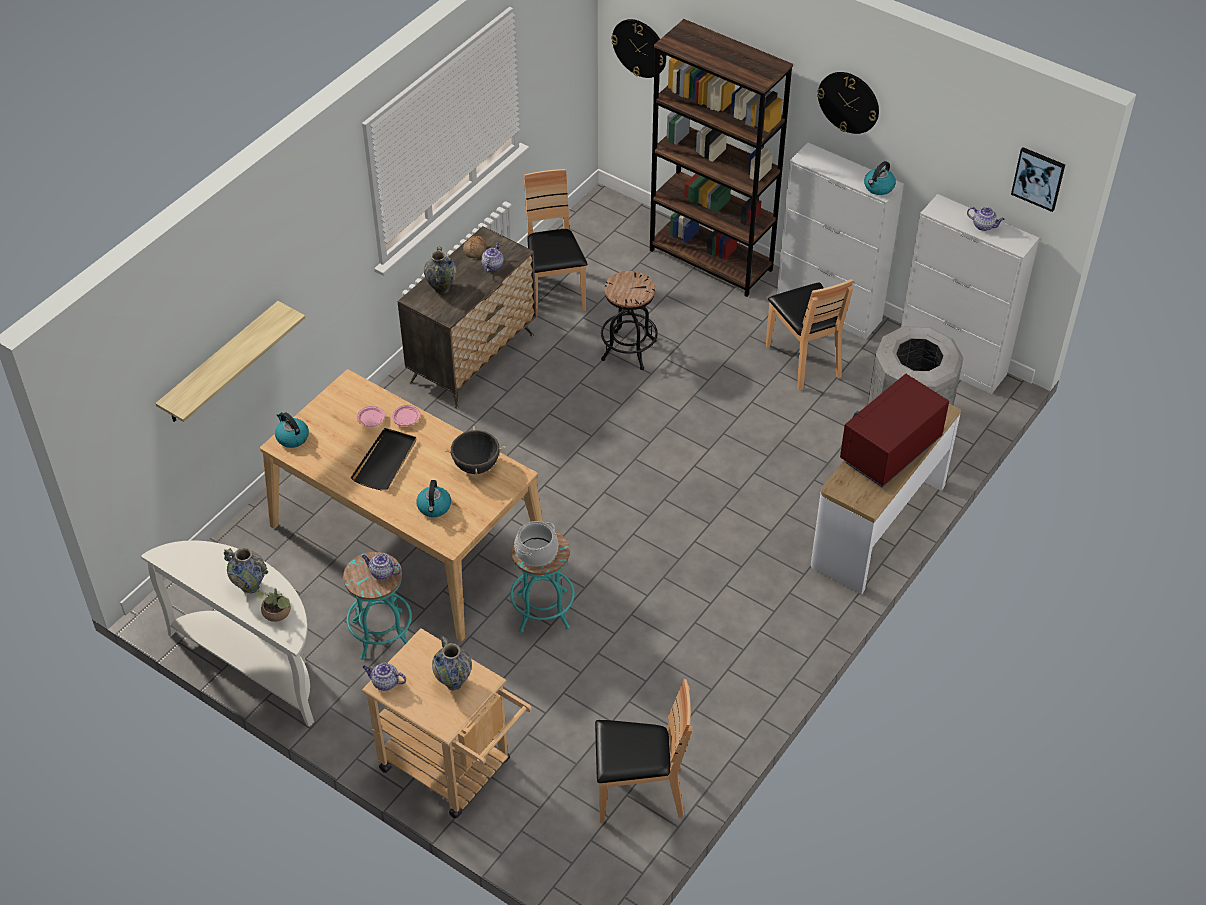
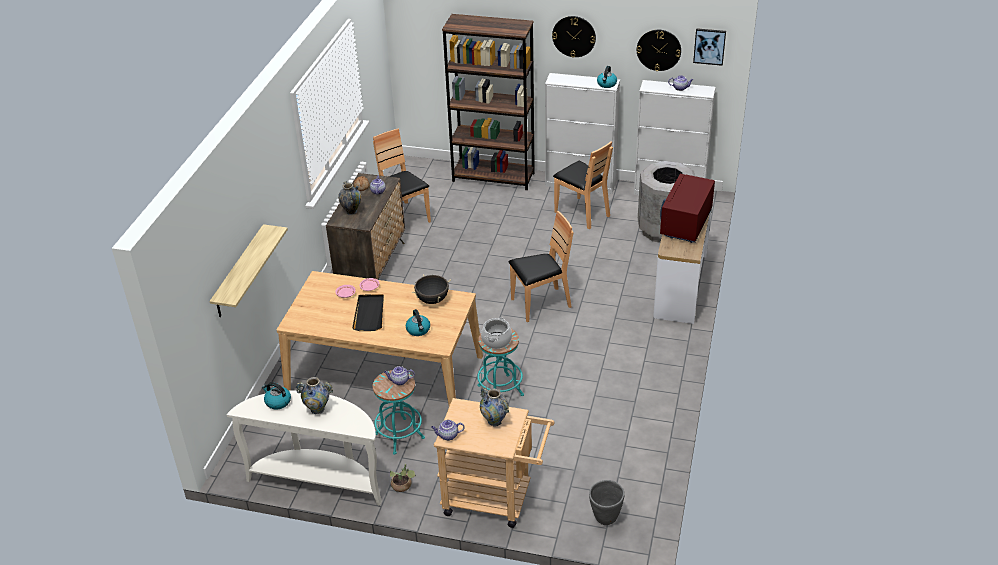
camera: 20 degrees left, 10 degrees down
(277, 614) = (347, 420): potted plant -> potted plant (403, 486)
(292, 437) = (296, 318): kettle -> kettle (277, 402)
(578, 847) = (605, 518): none -> grey planter
(628, 350) = (470, 235): black stool -> none
(638, 793) = (625, 474): brown chair -> brown chair (540, 304)
(639, 48) = (420, 46): wall clock -> wall clock (658, 50)

